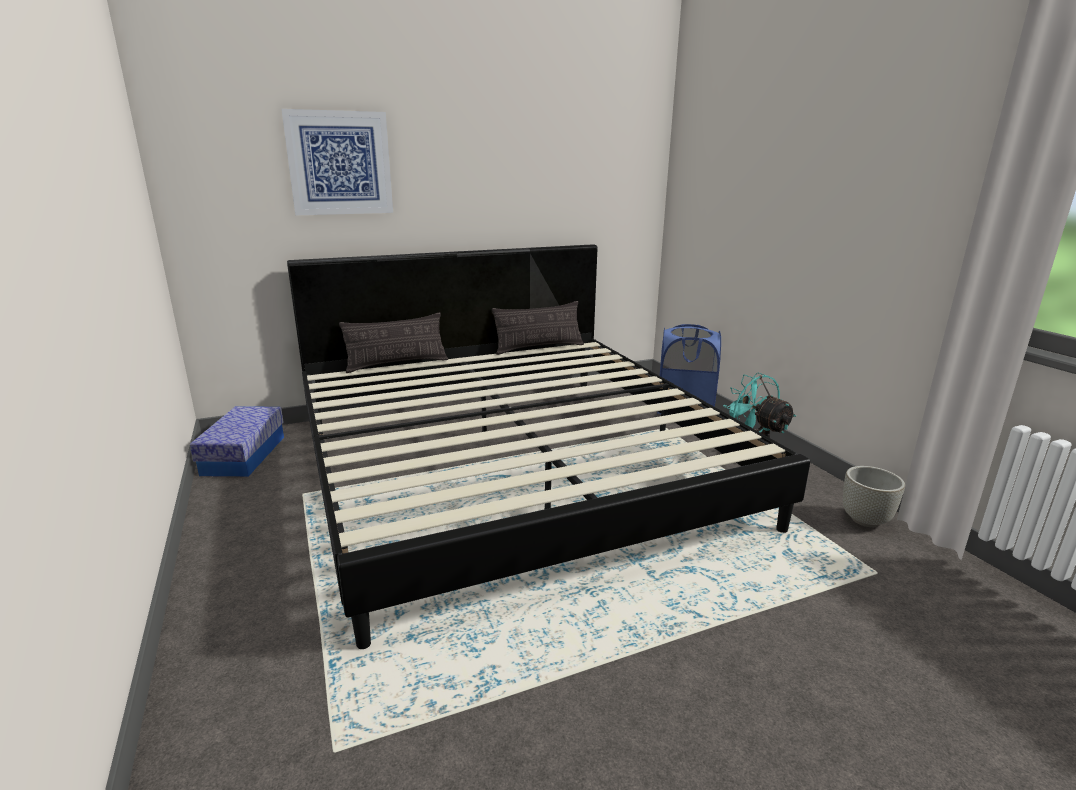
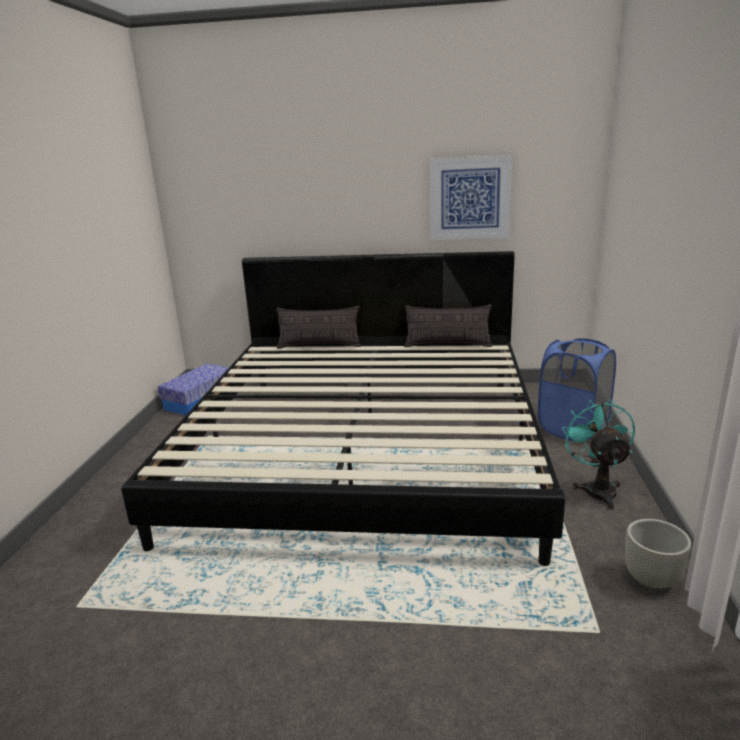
camera: 30 degrees right, 0 degrees up
(340, 163) = (284, 182): picture -> picture (470, 198)

